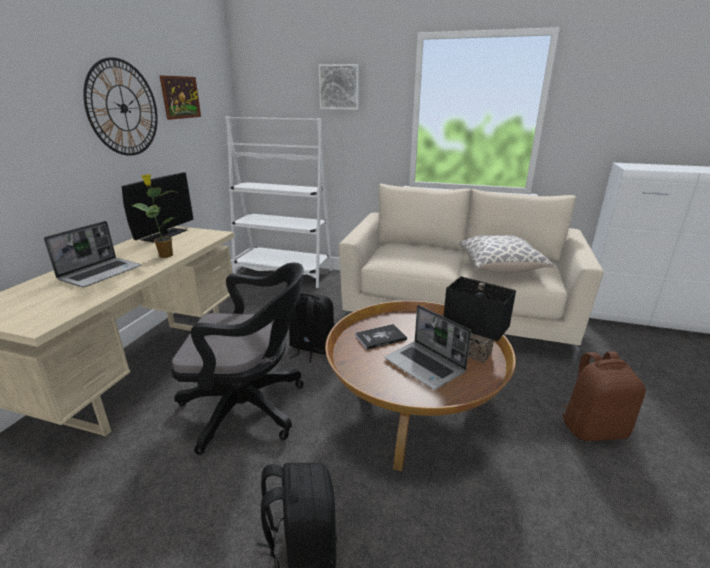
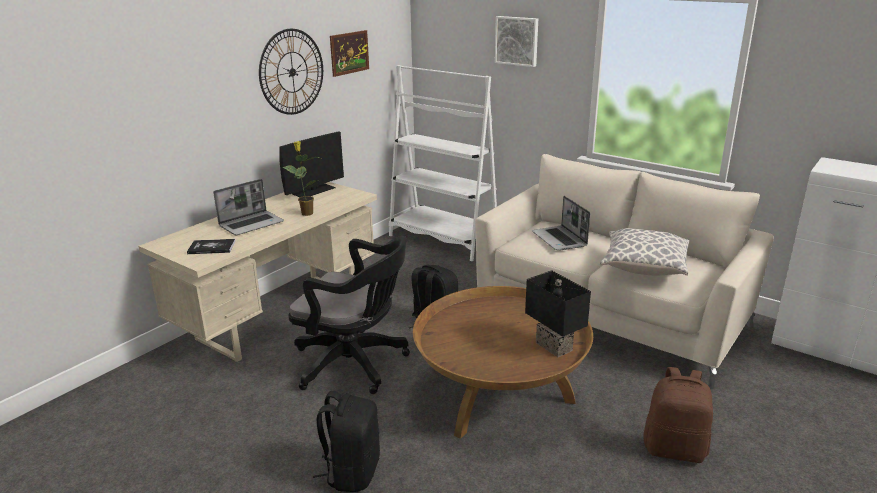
camera: 20 degrees right, 0 degrees up
(380, 337) = (476, 318): book -> book (211, 247)
(425, 366) = (500, 349): laptop -> laptop (560, 239)

